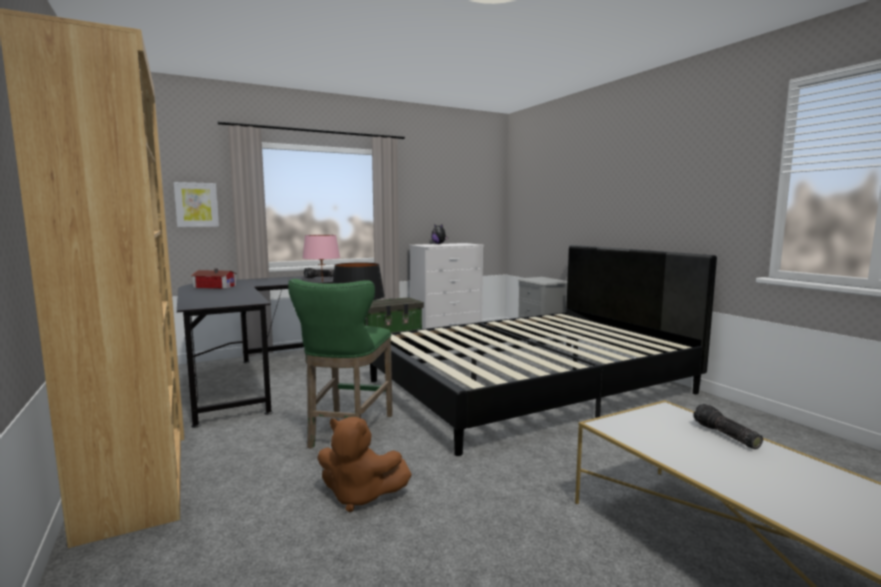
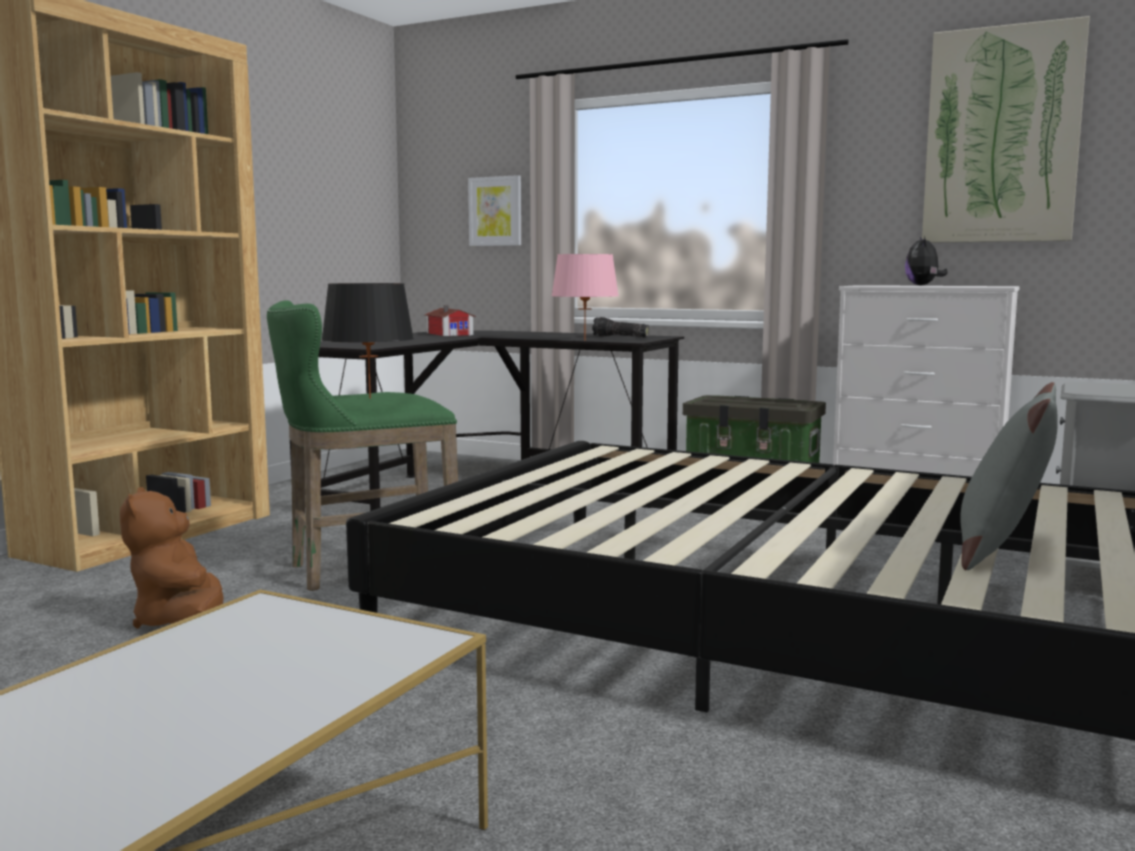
camera: 55 degrees right, 0 degrees up
(455, 184) = (1002, 136): none -> picture
(611, 337) = (1002, 551): none -> grey pillow
(724, 435) = (289, 701): flashlight -> none

